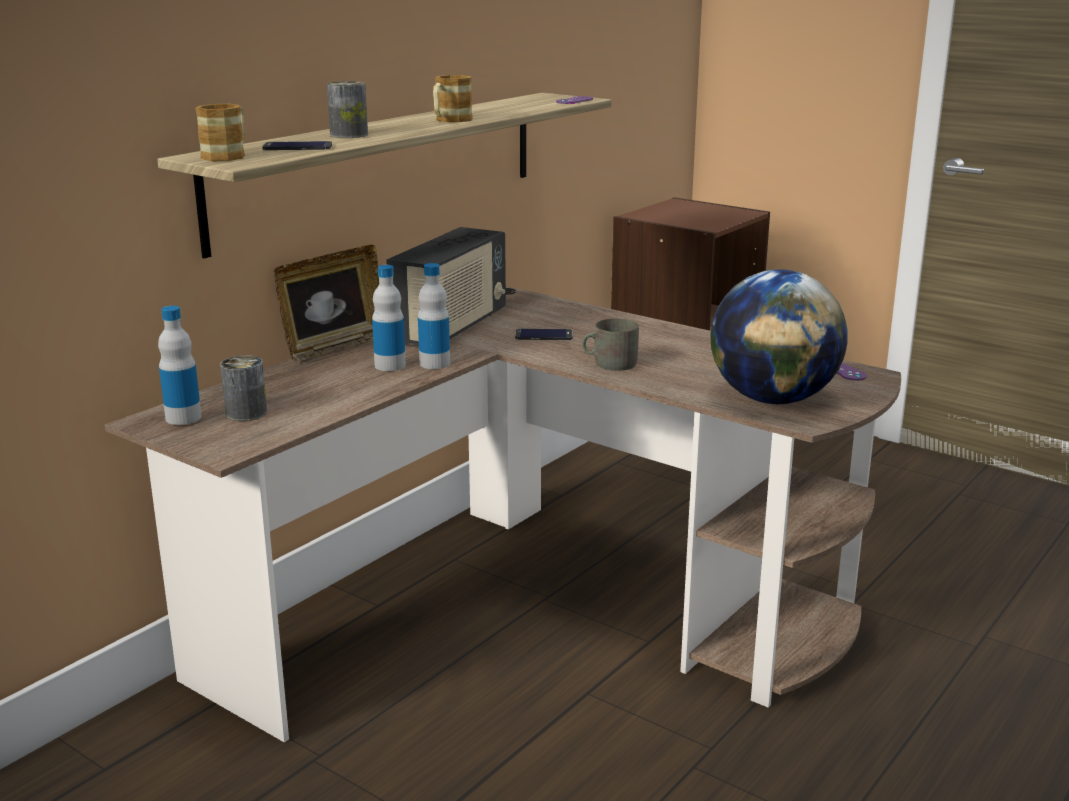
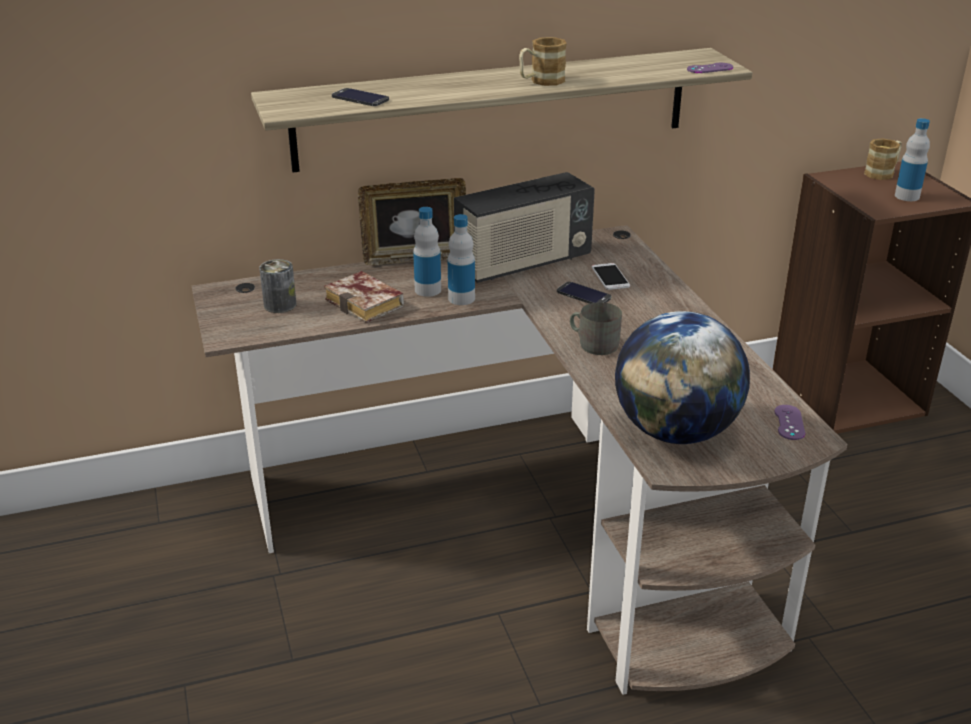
camera: 35 degrees right, 10 degrees up
(183, 418) = (237, 296): bottle -> bottle (907, 196)
(228, 155) = (296, 99): mug -> mug (882, 172)
(345, 389) = (368, 304): none -> book
(349, 135) = (426, 88): can -> none
(546, 319) = (610, 277): none -> phone

